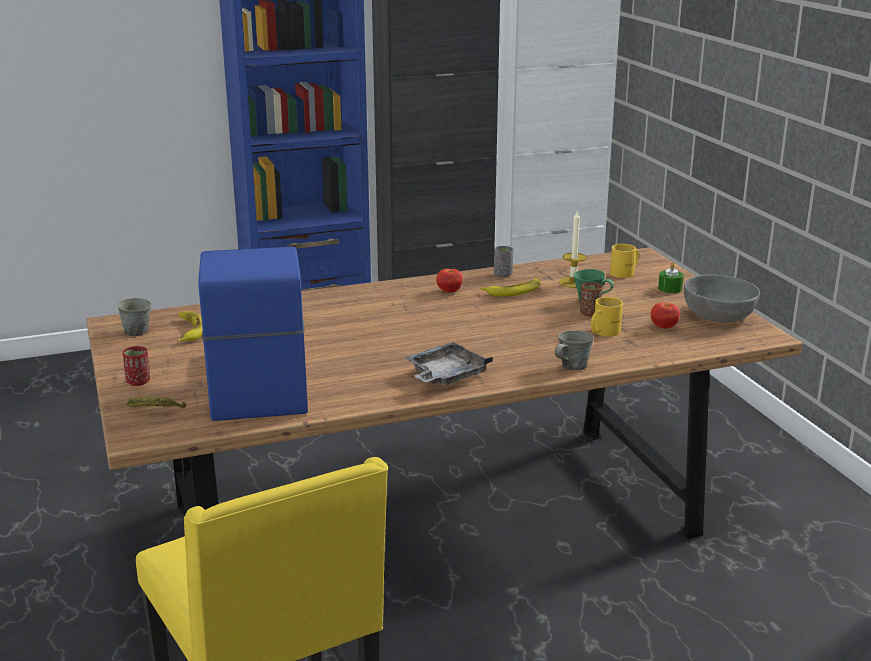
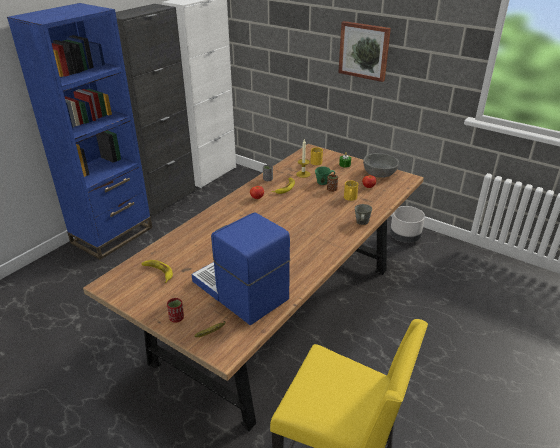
camera: 35 degrees left, 10 degrees up
(135, 331) = (127, 285): grey mug -> none
(446, 376) = (319, 249): grey tray -> none
(805, 83) = (364, 51): none -> picture
(809, 500) = (405, 237): none -> grey planter

